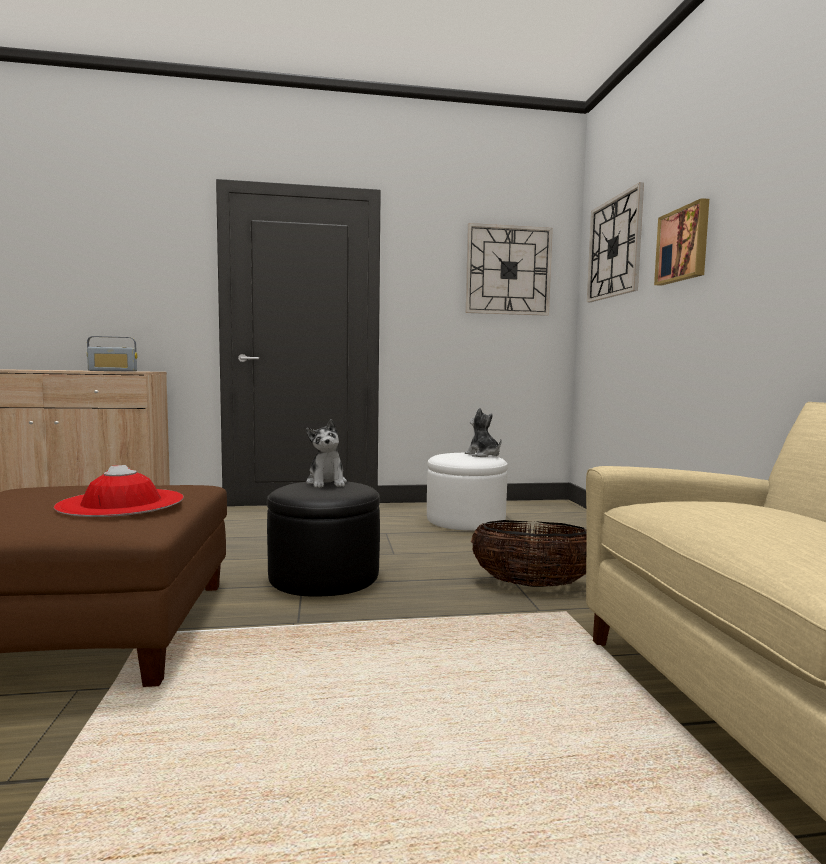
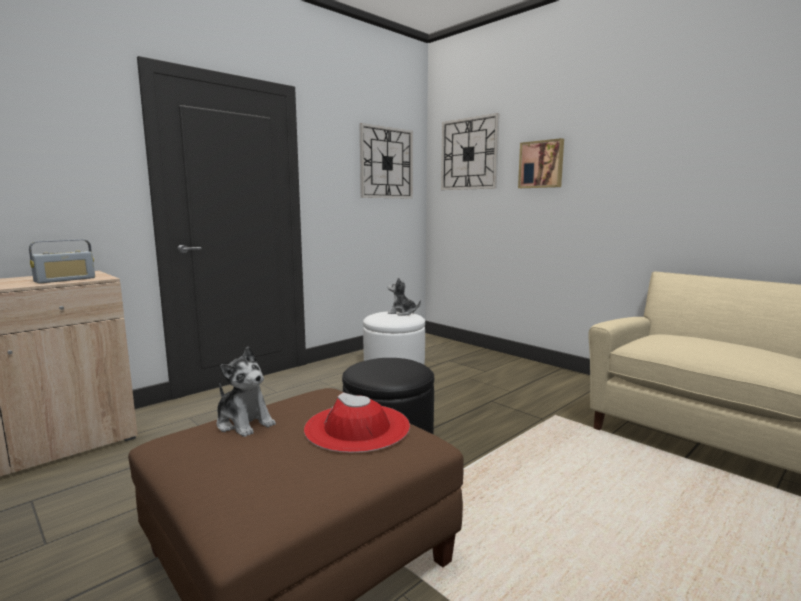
camera: 35 degrees left, 5 degrees up
(327, 483) = (378, 363): plush toy -> plush toy (244, 423)
(532, 585) = (512, 403): basket -> none

